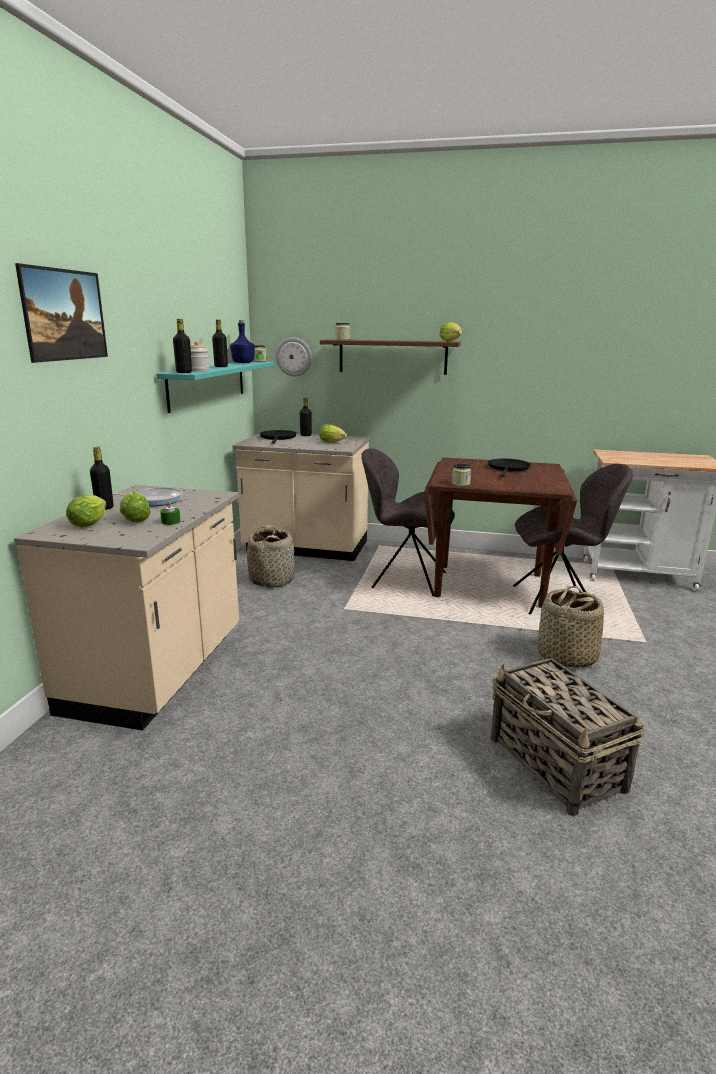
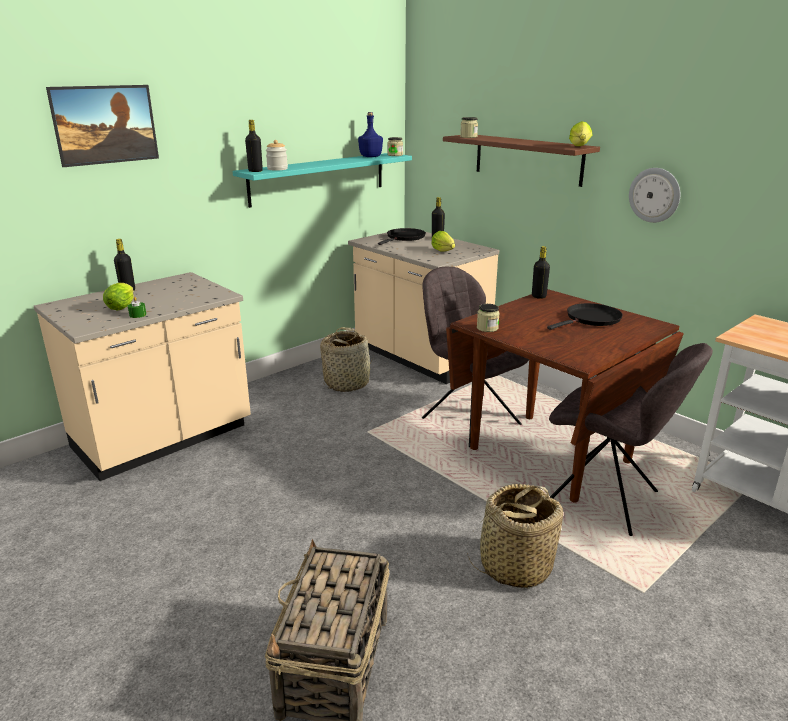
camera: 35 degrees right, 5 degrees up
(90, 523) = (92, 303): lettuce -> none
(153, 500) = (169, 291): frying pan -> none
(221, 367) = (323, 163): black bottle -> black bottle (538, 296)
(294, 357) = (438, 151): wall clock -> wall clock (654, 195)

